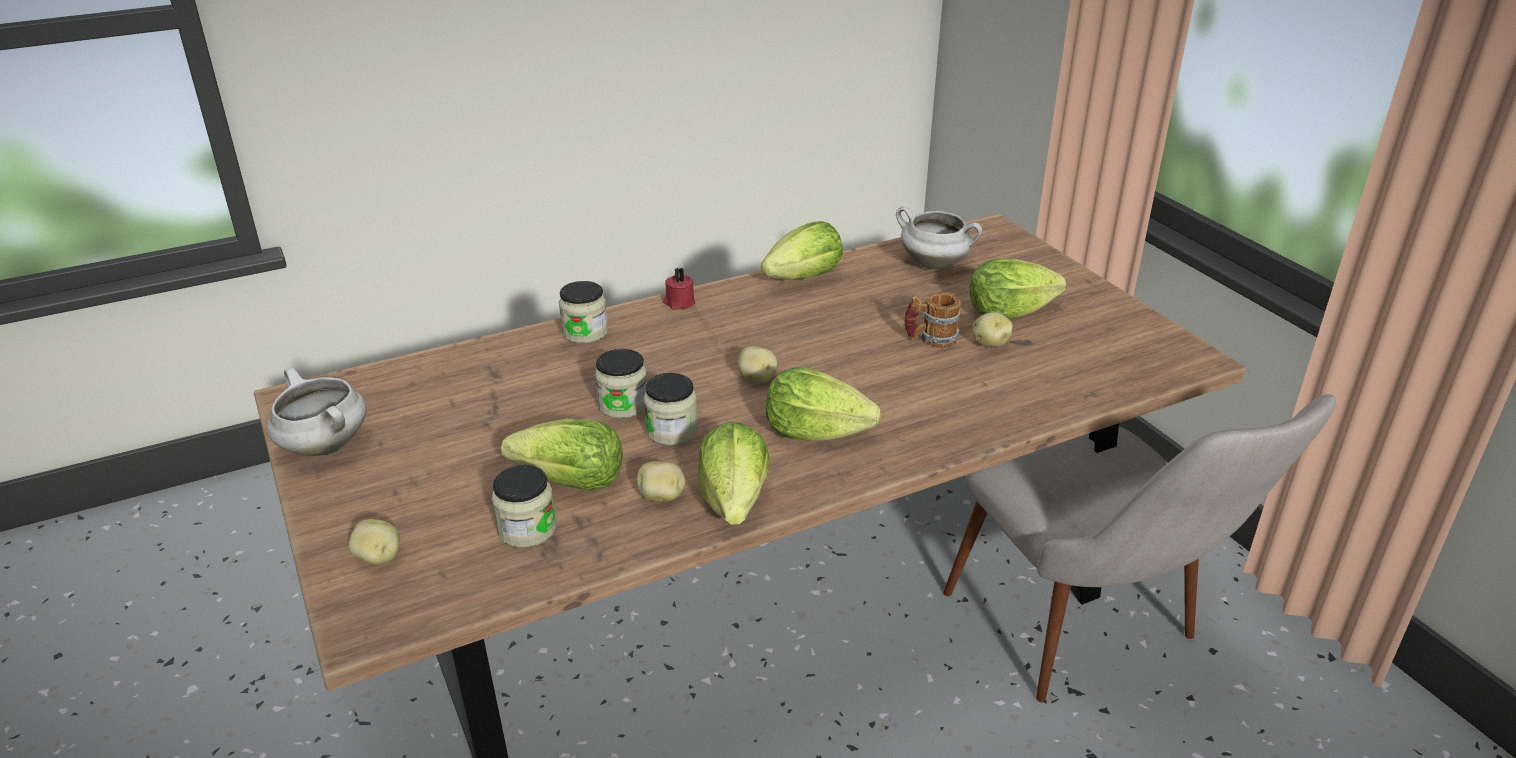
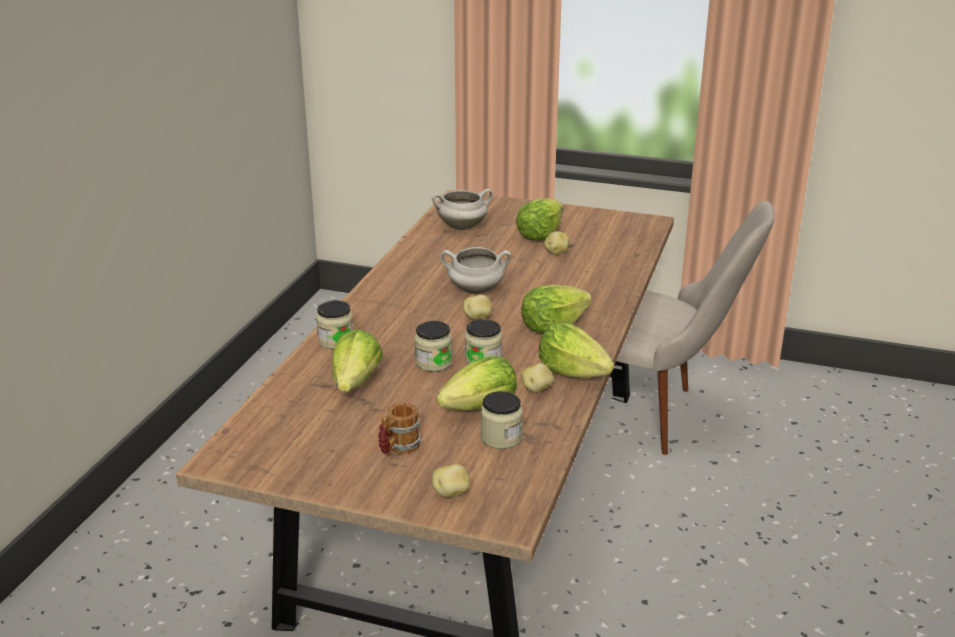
camera: 45 degrees left, 5 degrees down
(322, 446) = (298, 471): white cooking pot -> white cooking pot (475, 290)
(679, 303) = (361, 302): red candle -> none
(804, 278) = (407, 261): lettuce -> lettuce (356, 383)
(930, 339) = (526, 262): mug -> mug (398, 448)

